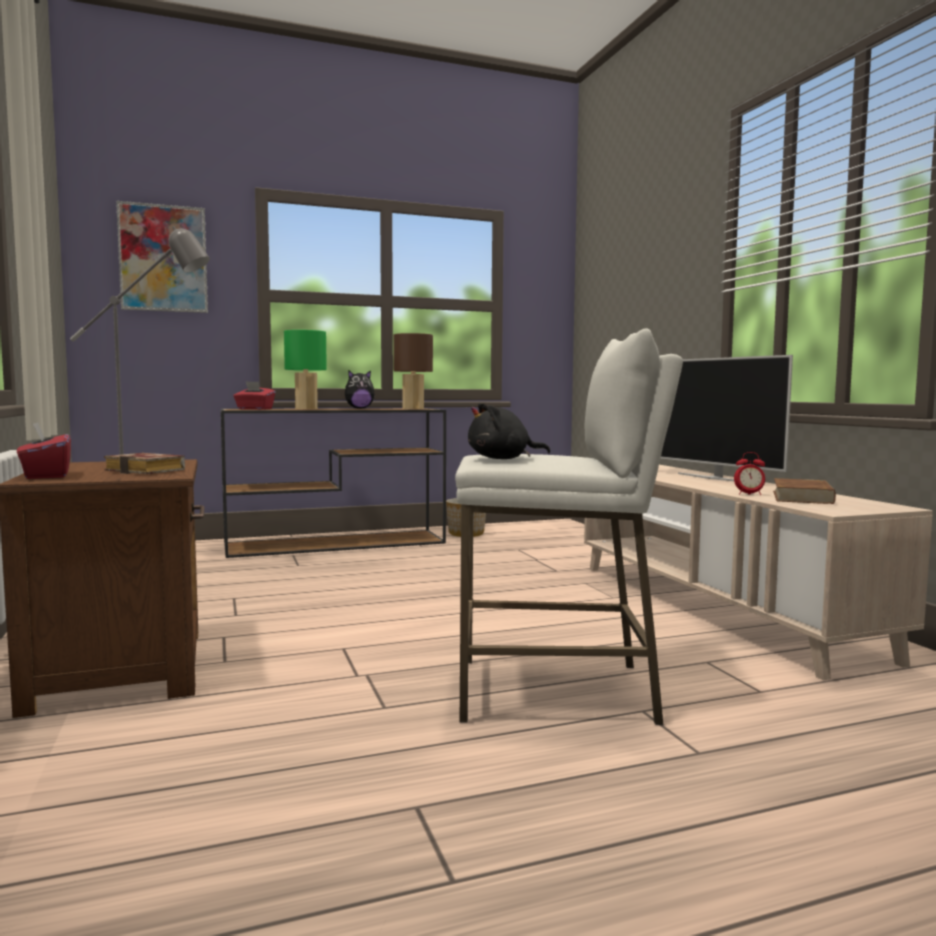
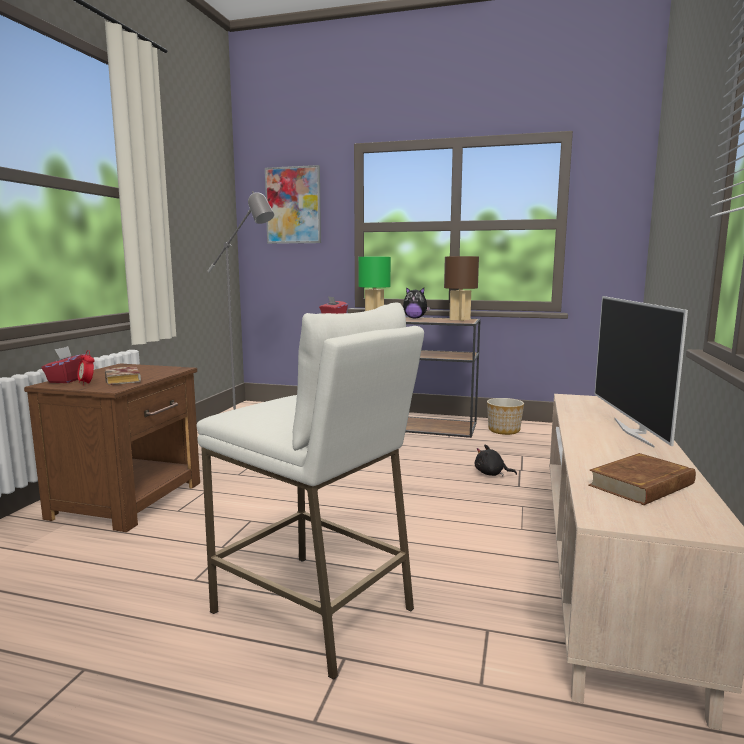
camera: 35 degrees right, 5 degrees up
(503, 459) = (253, 411): black plush toy -> black plush toy (491, 474)
(749, 494) = (591, 467): alarm clock -> alarm clock (87, 383)

